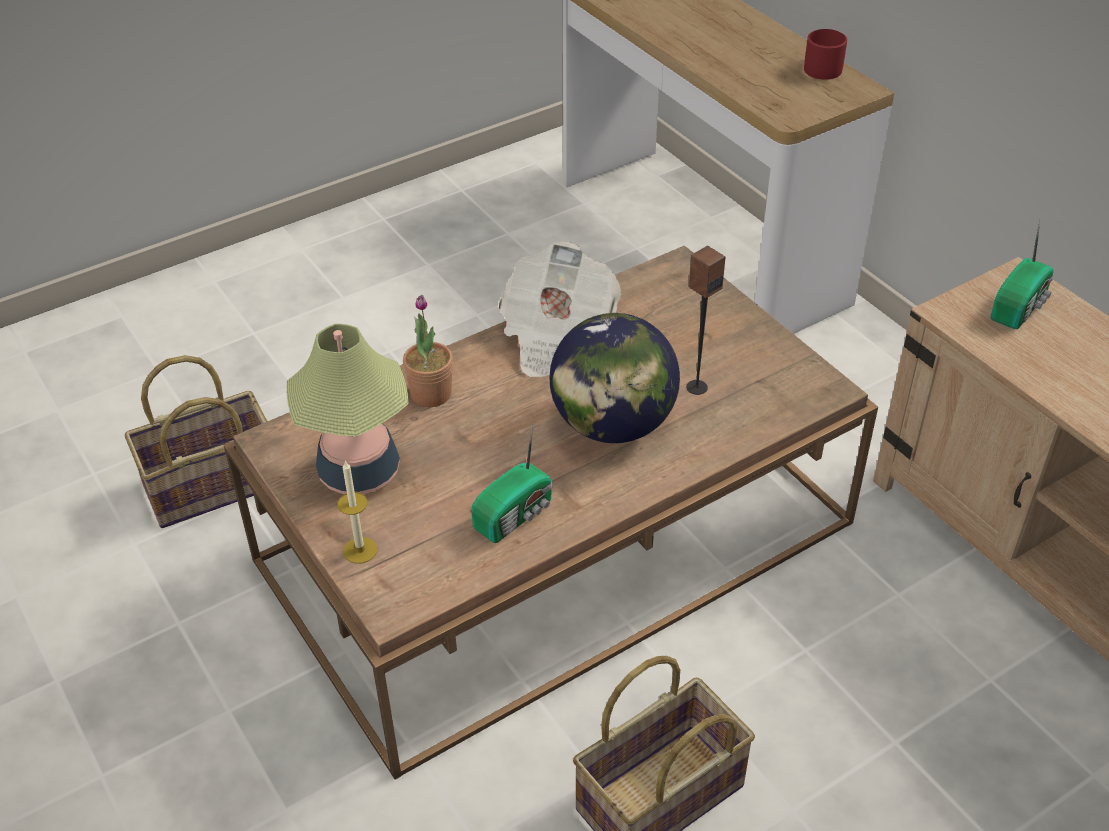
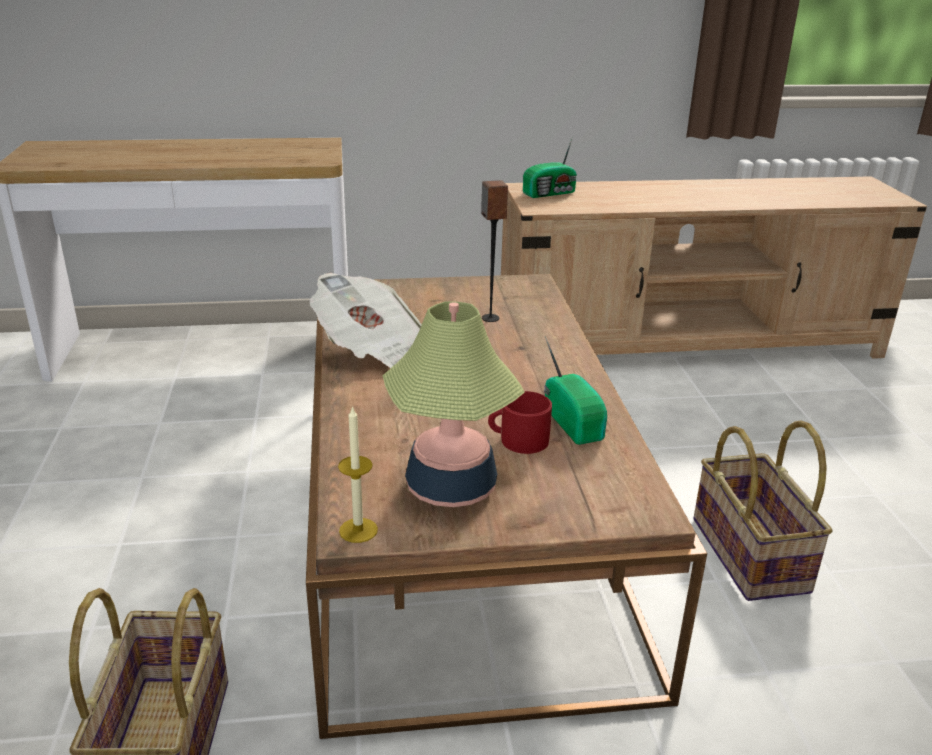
camera: 65 degrees left, 15 degrees down
(360, 550) = (563, 512): candle -> candle (358, 530)
(431, 394) = (380, 423): potted plant -> none
(613, 425) = (501, 357): globe -> none
(820, 67) = (279, 142): red mug -> red mug (518, 440)
(1021, 306) = (551, 193): radio -> radio turned 90 degrees clockwise

